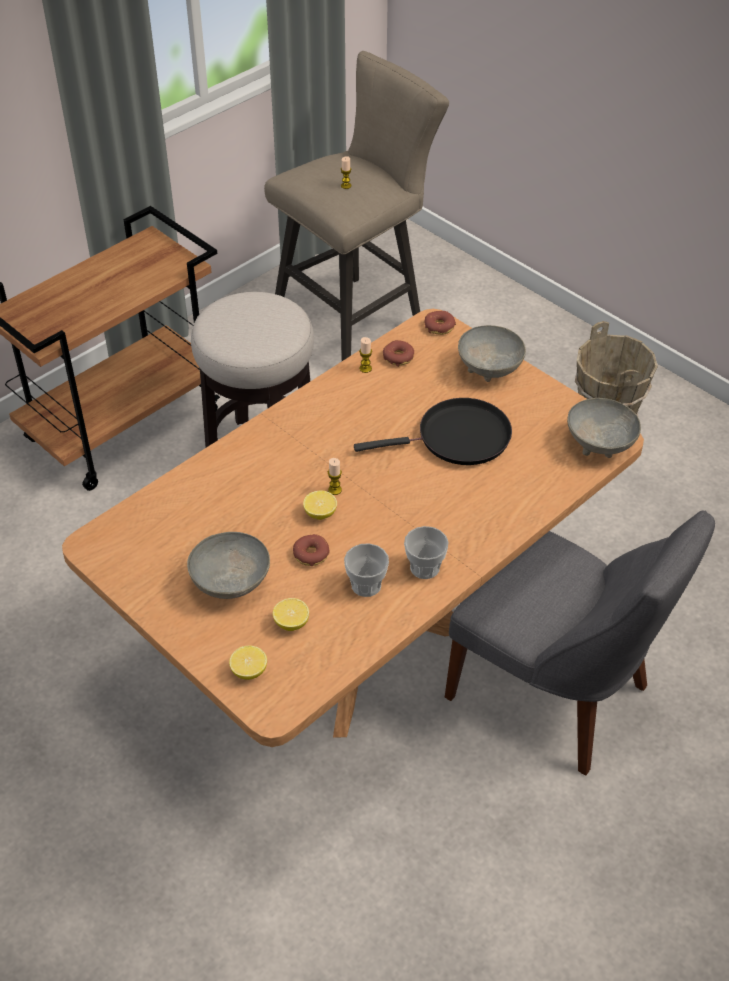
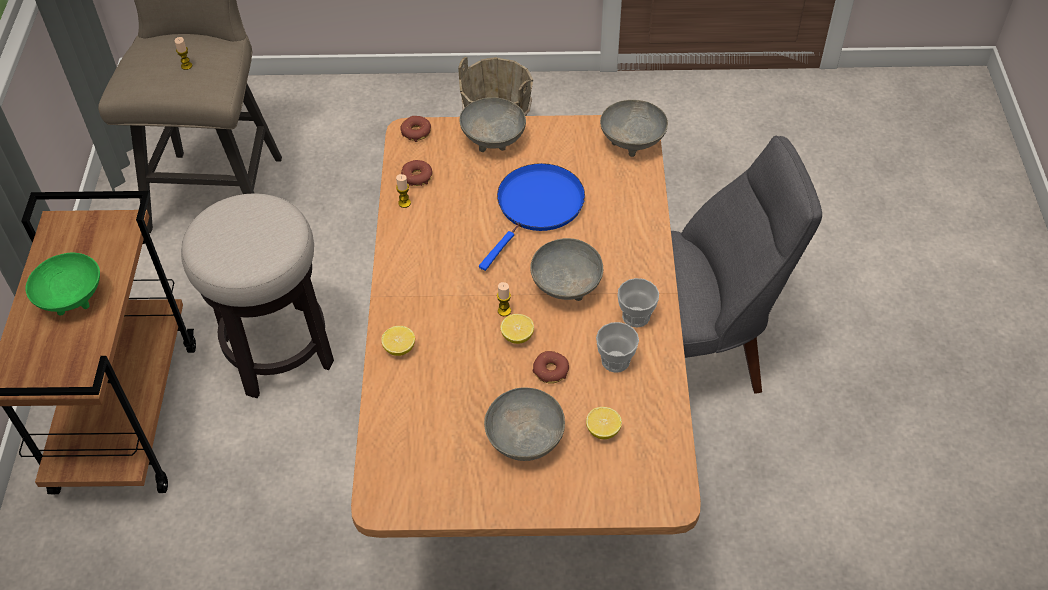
camera: 45 degrees left, 5 degrees up
(101, 289) = (73, 298): none -> green bowl
(249, 671) = (621, 489): lemon -> lemon (399, 348)
(402, 506) = (565, 285): none -> grey bowl
(457, 438) = (537, 207): black frying pan -> blue frying pan

